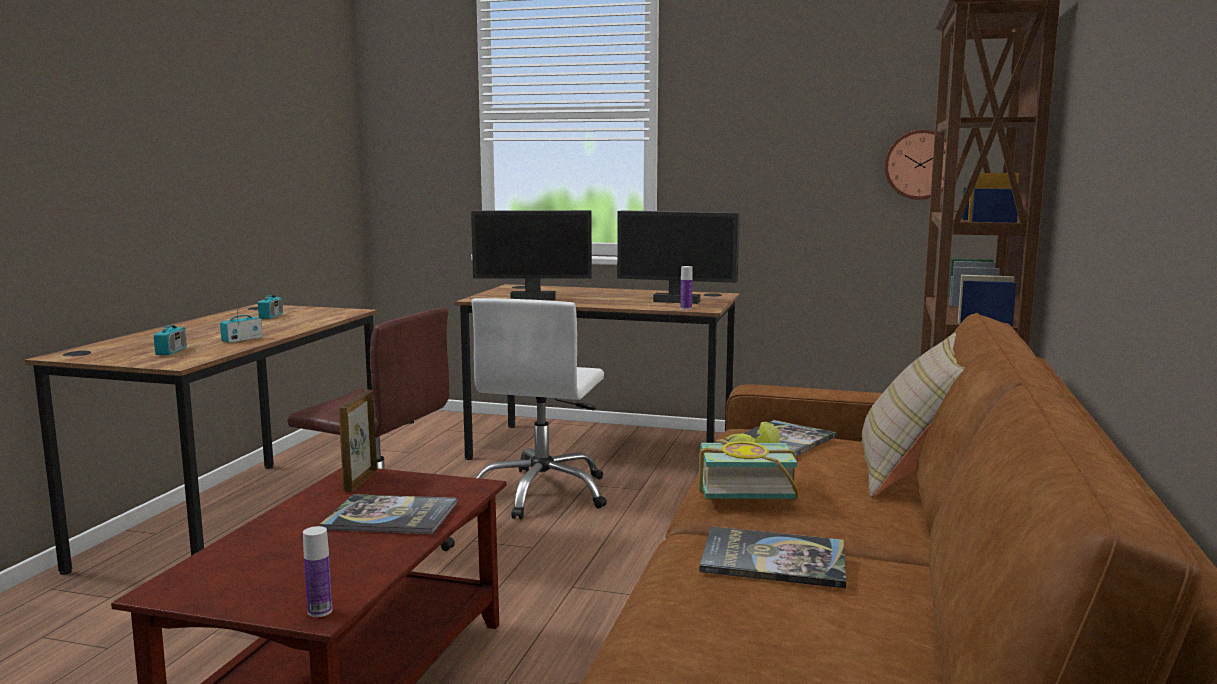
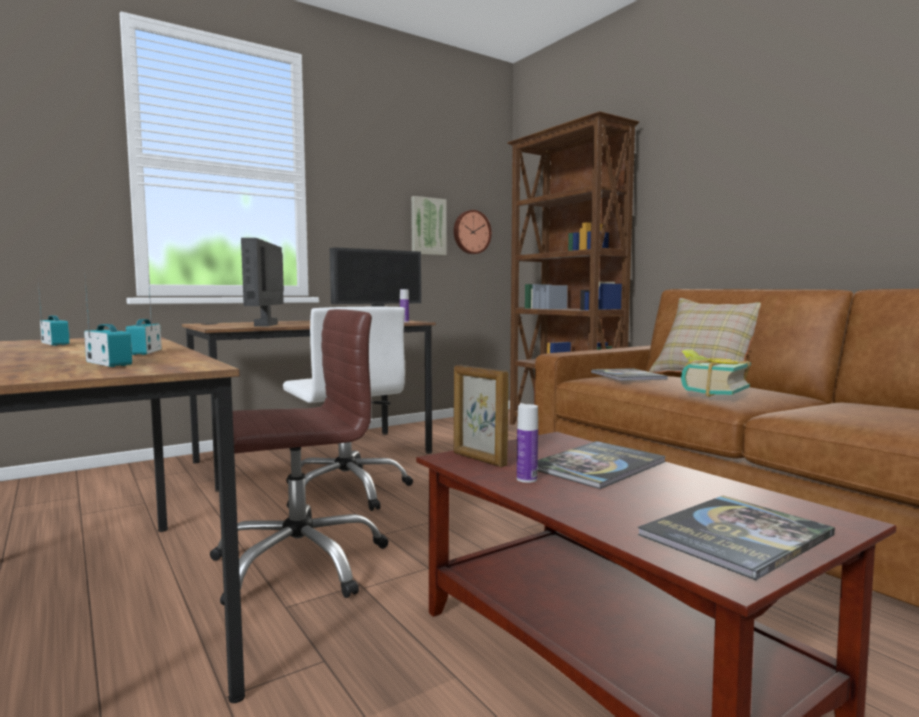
camera: 50 degrees left, 5 degrees down
(320, 611) = (833, 519): bottle -> bottle (527, 479)
(533, 299) = (267, 325): monitor -> monitor turned 135 degrees clockwise
(773, 559) = (845, 406): book -> book (736, 536)
(837, 160) = (427, 226): none -> picture

